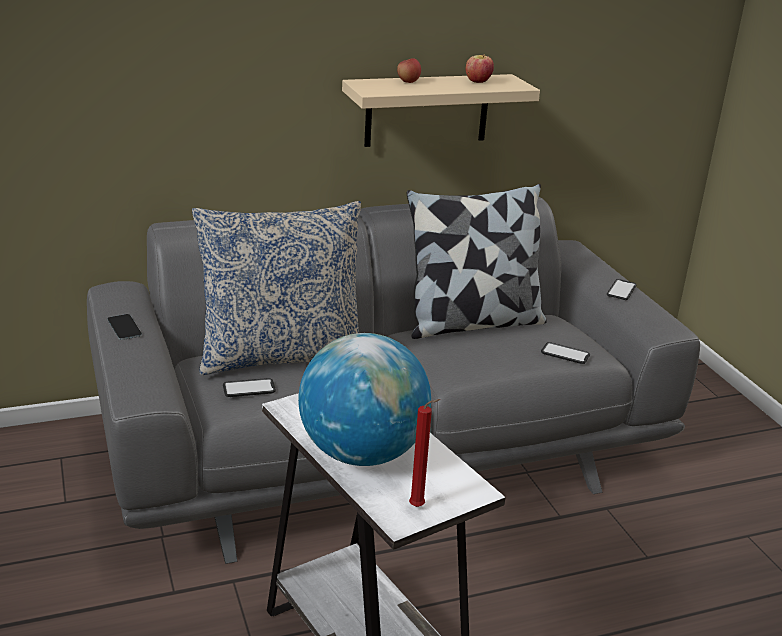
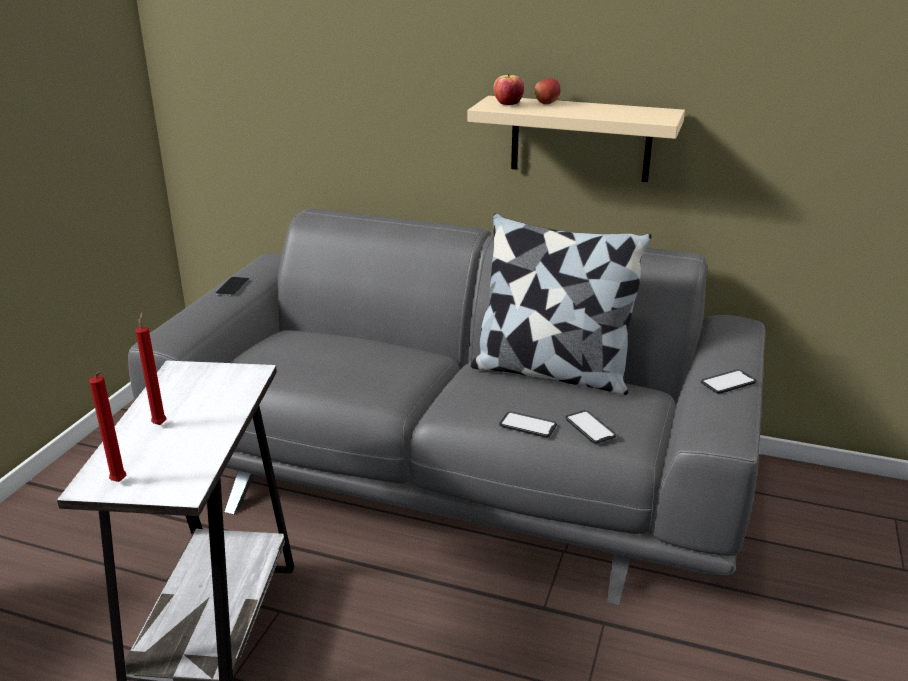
camera: 40 degrees right, 0 degrees up
(249, 388) = (269, 362): phone -> phone (527, 425)
(280, 355) = (336, 346): pillow -> none
(361, 453) = (160, 423): globe -> red candle
(478, 82) = (621, 111): apple -> apple (508, 104)

